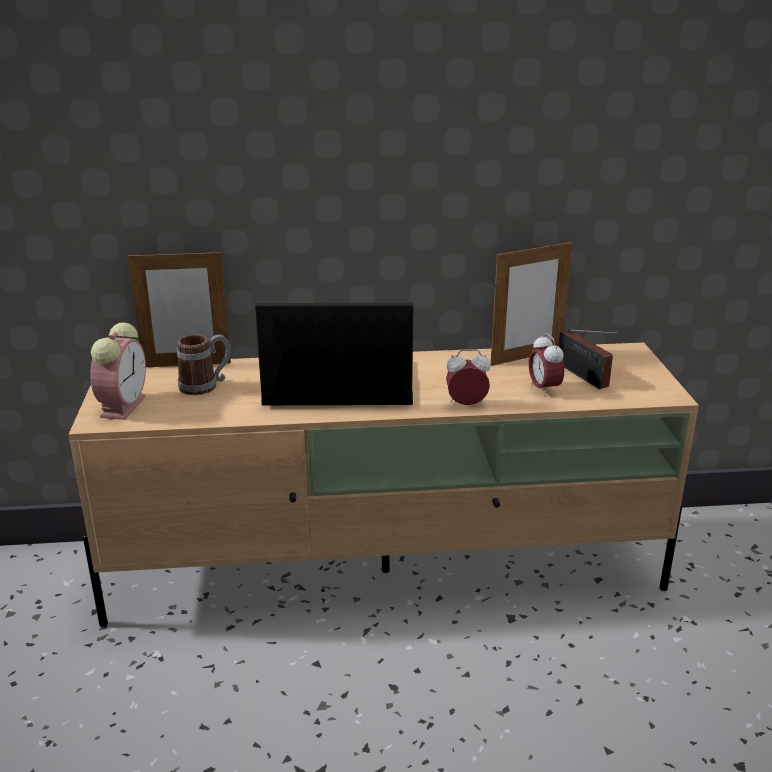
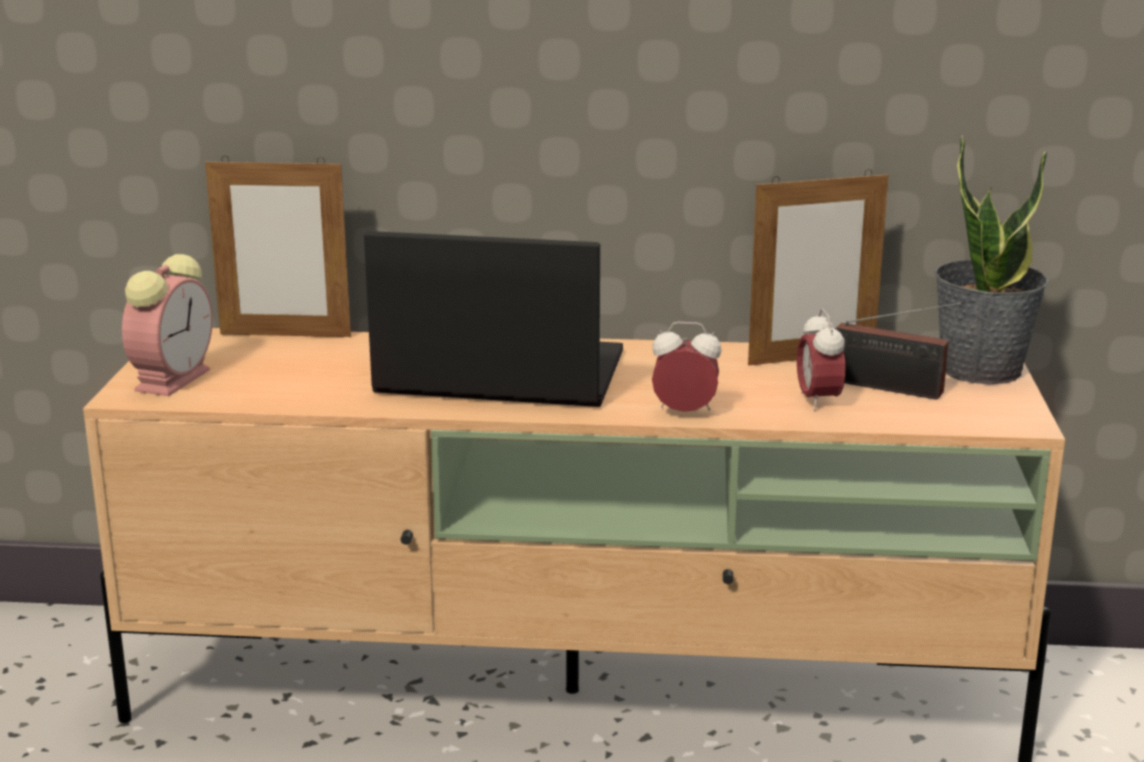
camera: 10 degrees right, 5 degrees down
(205, 385) = (301, 362): mug -> none
(584, 376) = (892, 389): radio -> radio turned 45 degrees counterclockwise
(629, 358) = (980, 369): none -> potted plant

